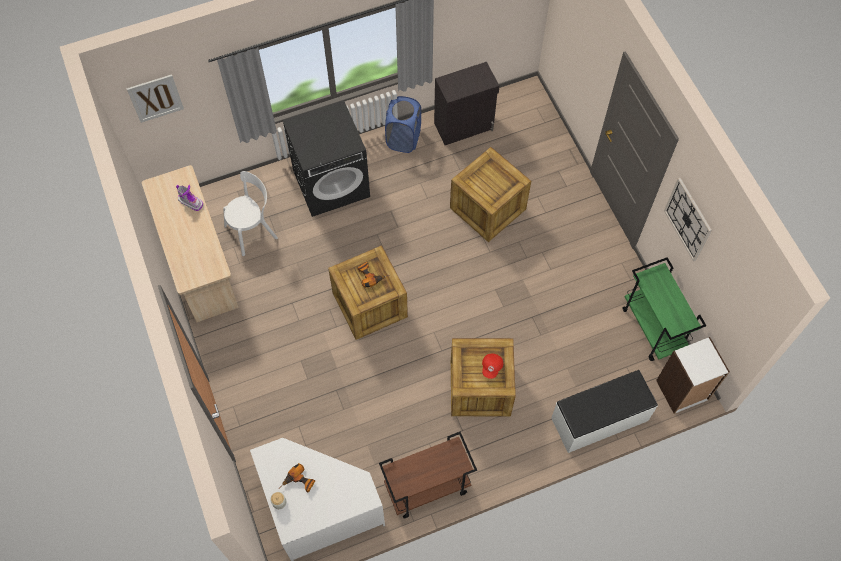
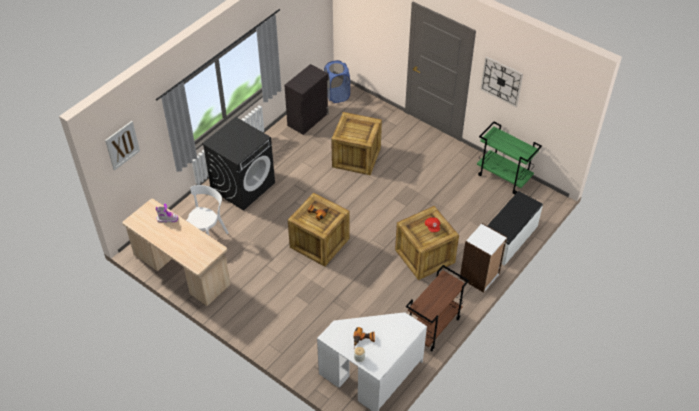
camera: 30 degrees left, 15 degrees down
(403, 139) = (273, 142): blue laundry basket -> blue laundry basket (337, 95)
(682, 390) = (544, 201): white bookcase -> white bookcase (480, 276)

